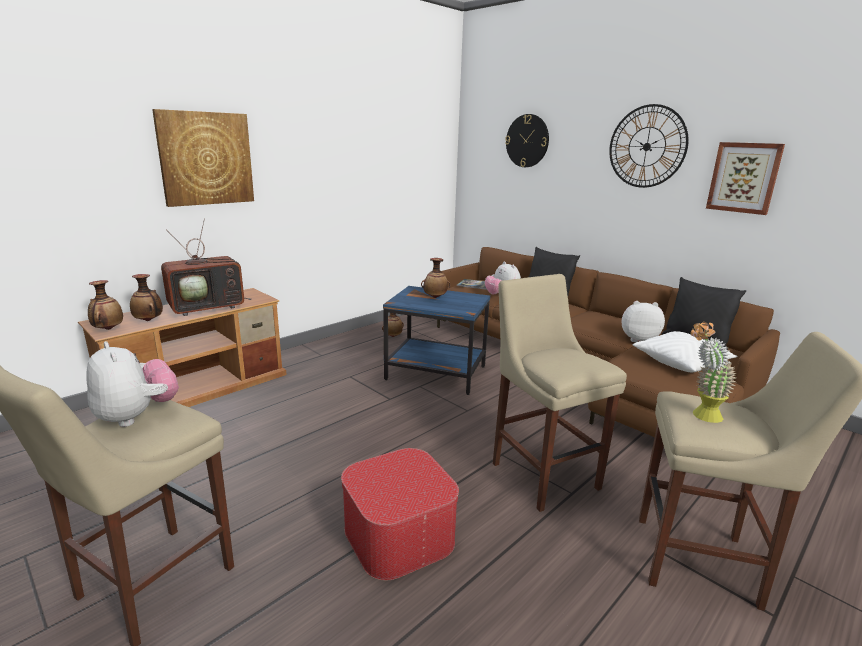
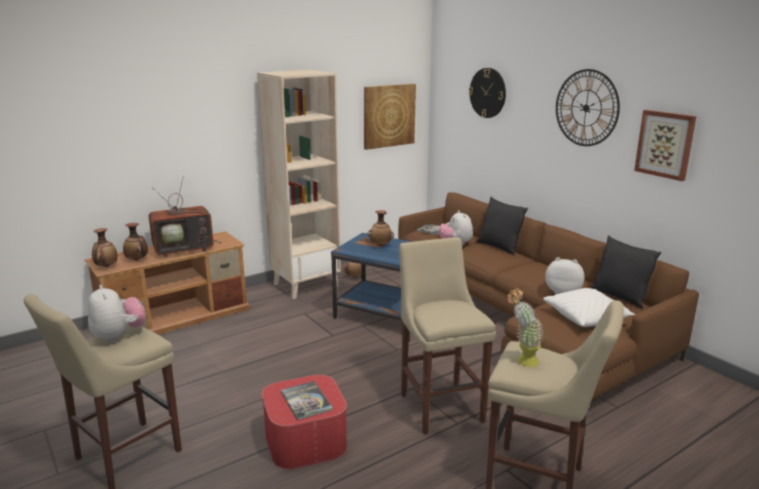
camera: 10 degrees right, 0 degrees up
(206, 158) = (187, 124): picture -> picture (389, 116)
(342, 346) = (306, 285): none -> beige bookcase
(404, 485) = (306, 401): none -> book

